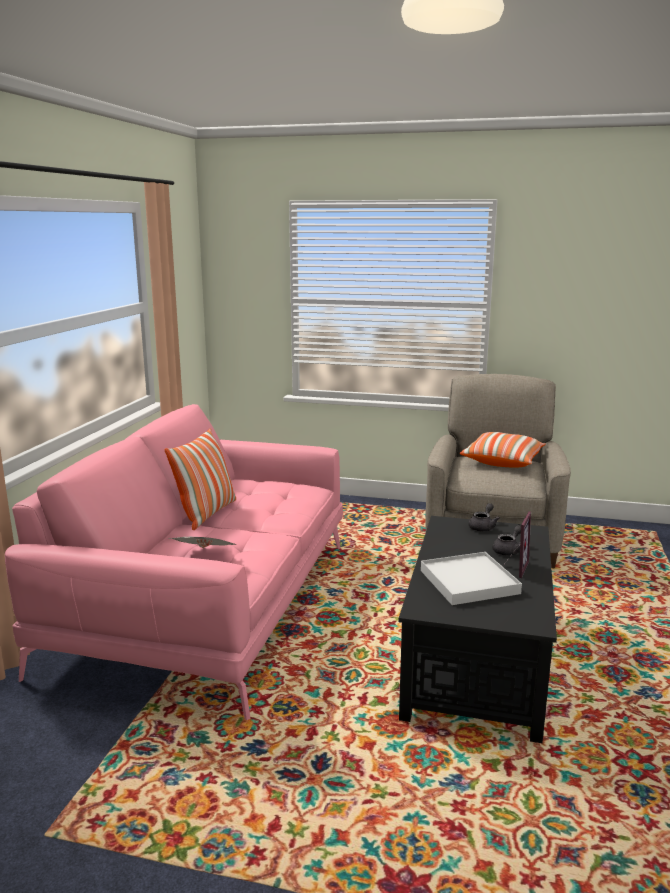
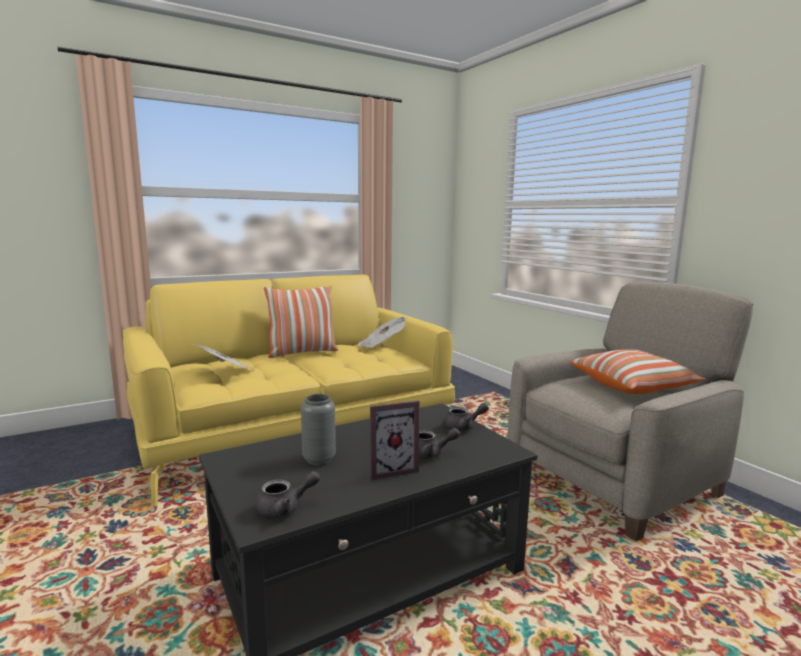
camera: 45 degrees right, 5 degrees down
(209, 602) = (294, 428): pink sofa -> yellow sofa
(258, 481) = (382, 345): none -> newspaper
(469, 582) = (319, 459): white tray -> grey vase
(527, 612) = (285, 509): none -> grey teapot

